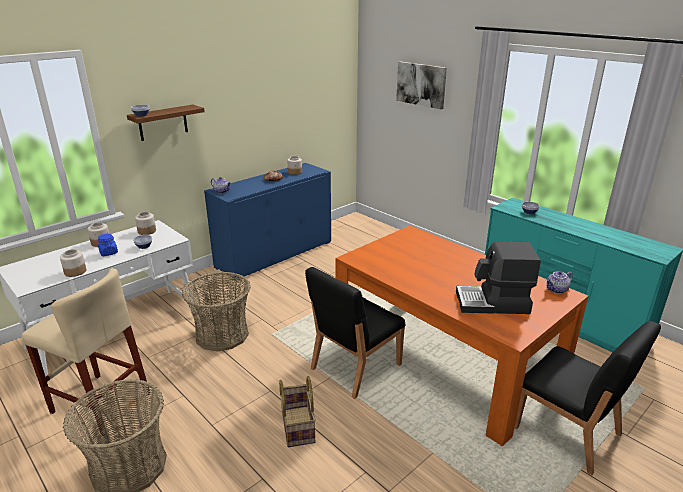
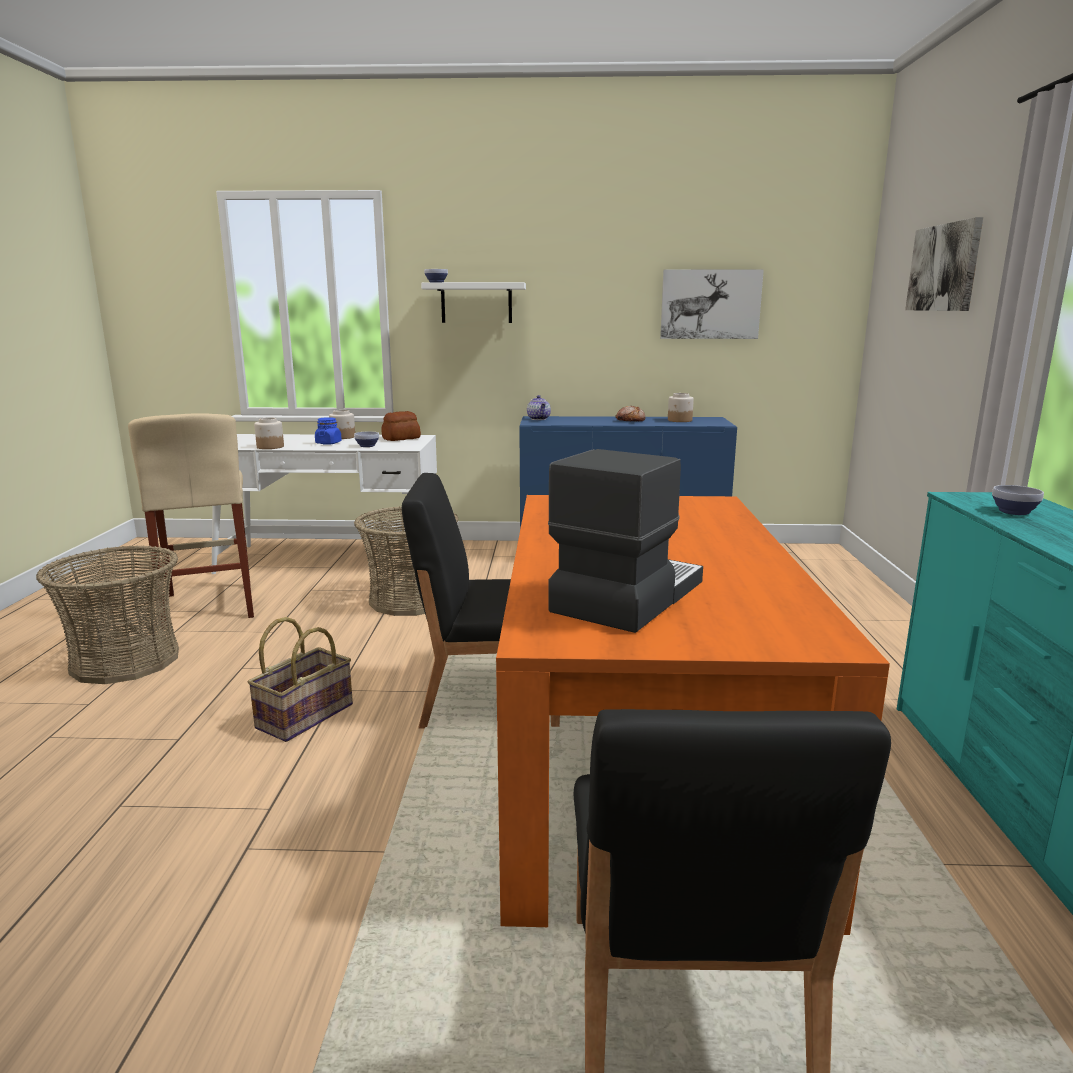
camera: 45 degrees right, 10 degrees down
(146, 231) = (400, 438): jar -> bread
(163, 122) = (476, 303): brown shelf -> white shelf
(292, 100) = (710, 304): none -> picture
(493, 303) = (625, 596): coffee machine -> coffee machine turned 75 degrees clockwise
(557, 290) = (821, 629): teapot -> none

